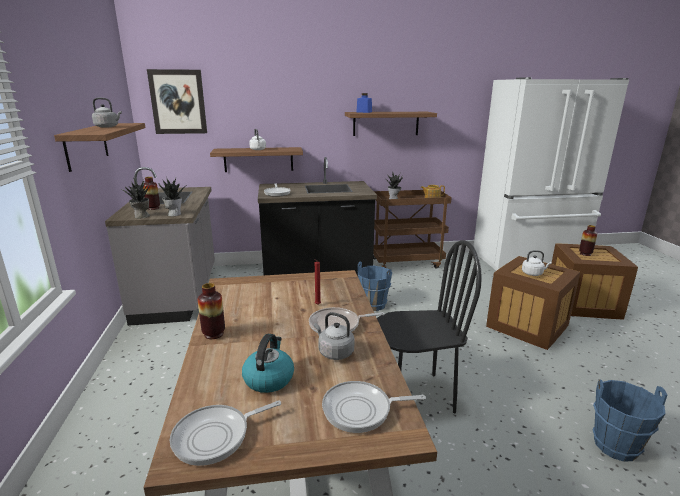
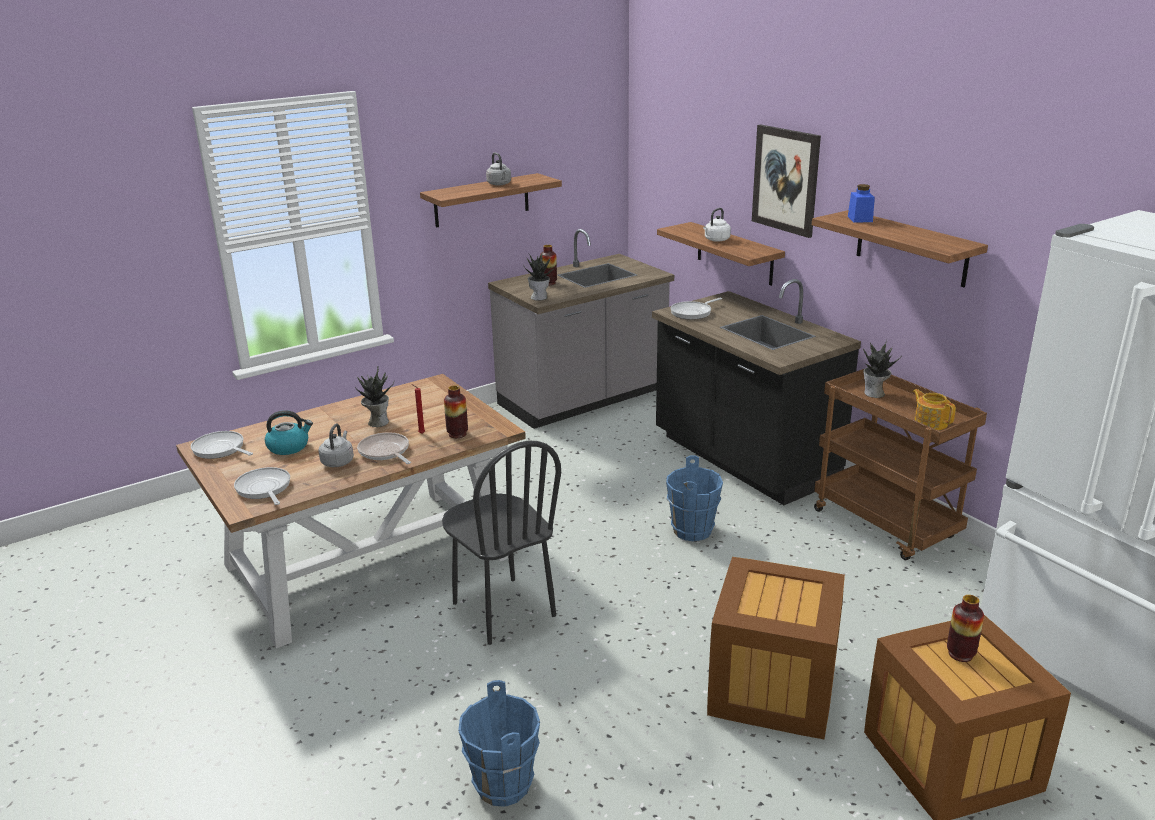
camera: 65 degrees right, 5 degrees up
(141, 216) = (516, 289): potted plant -> potted plant (377, 422)
(178, 102) = (665, 148): picture -> picture (786, 180)
(214, 334) = (340, 409): vase -> vase (457, 434)
(533, 273) = (770, 595): white kettle -> none

